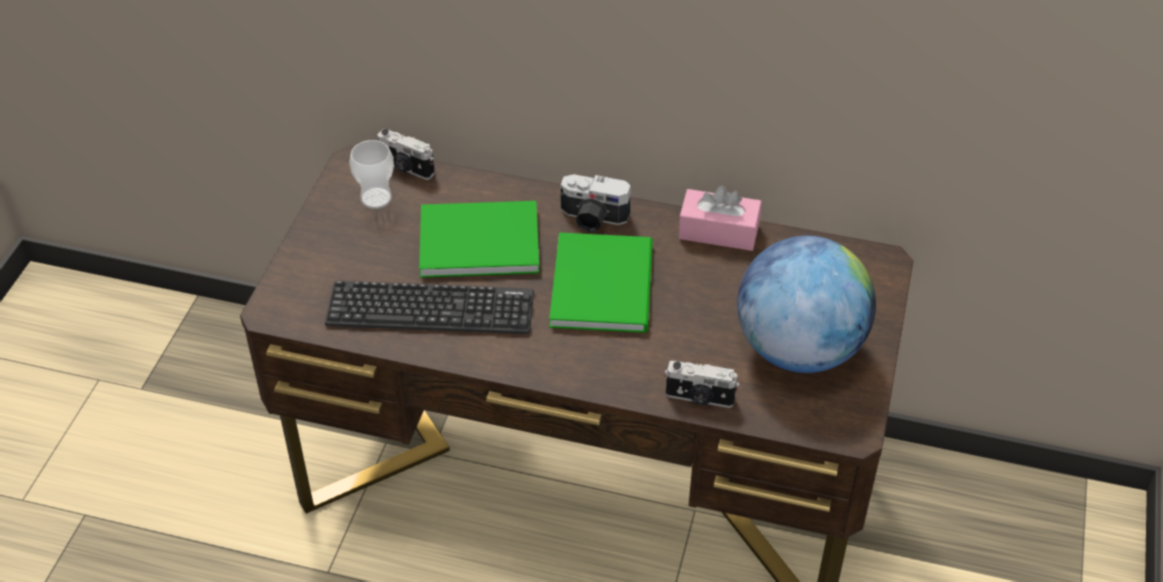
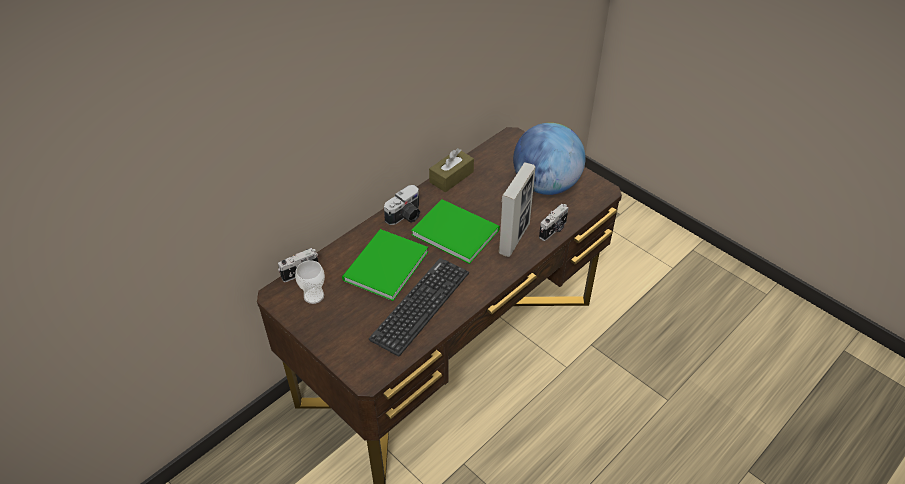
camera: 60 degrees left, 0 degrees up
(642, 357) = (514, 238): none -> picture frame
(718, 231) = (451, 177): pink tissue box -> brown tissue box

